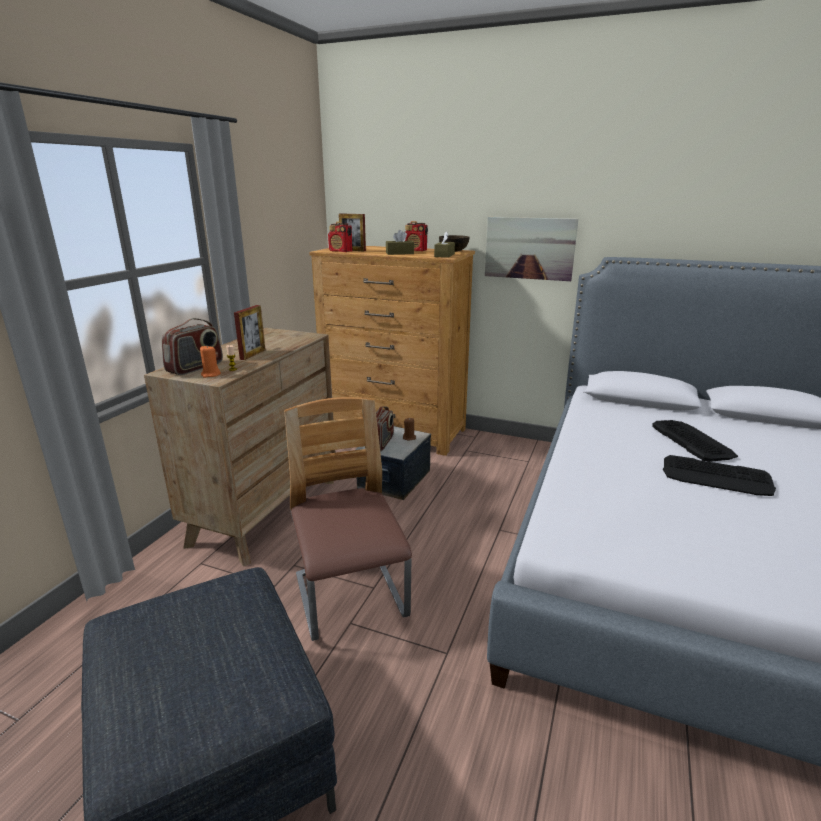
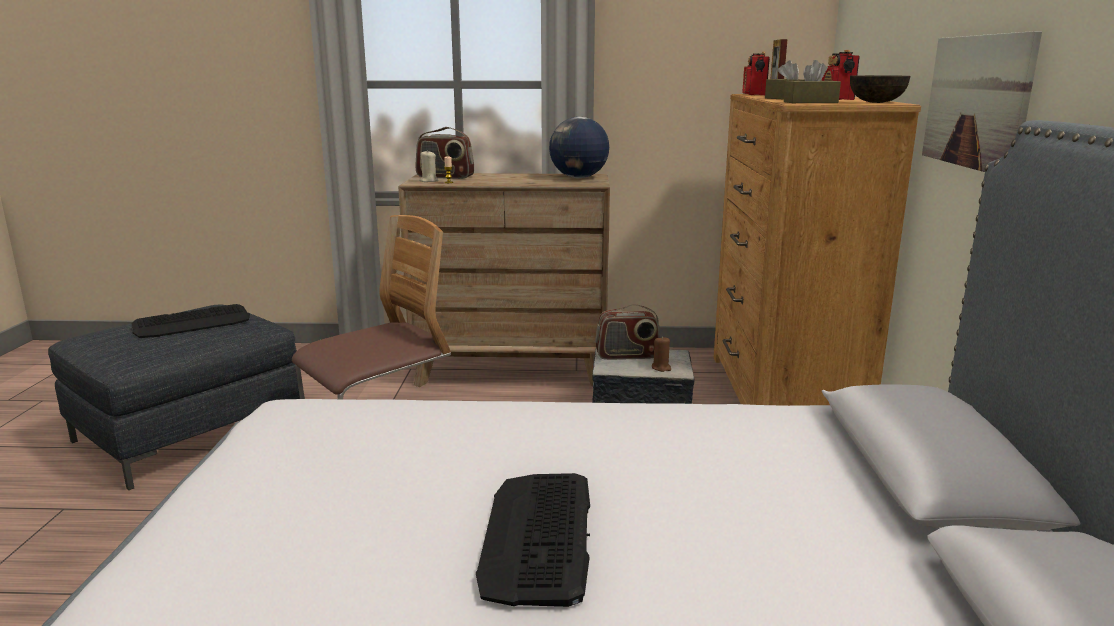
camera: 70 degrees right, 5 degrees down
(211, 374) = (428, 181): orange candle -> beige candle
(253, 354) = (500, 181): picture frame -> none
(275, 335) = (578, 178): none -> globe
(692, 440) = (716, 519): keyboard -> keyboard (193, 323)

